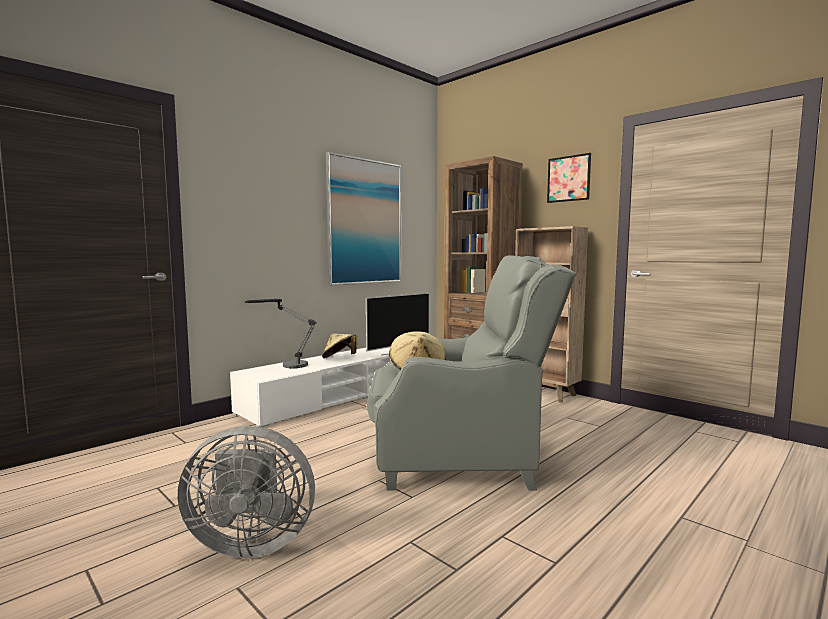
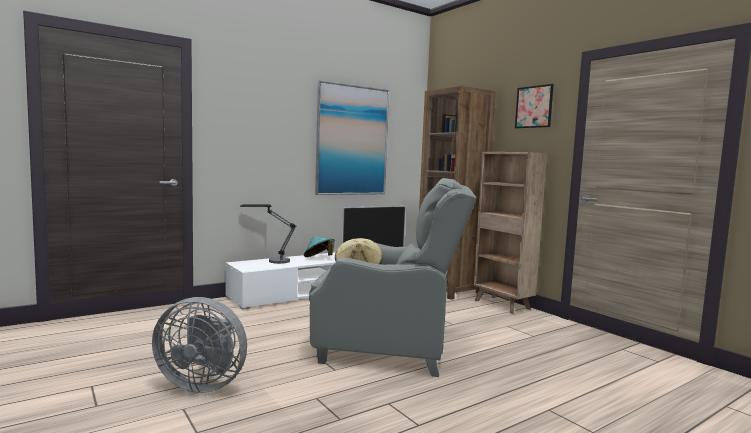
camera: 10 degrees right, 0 degrees up
(339, 358) = (319, 258): beige hat -> turquoise hat

